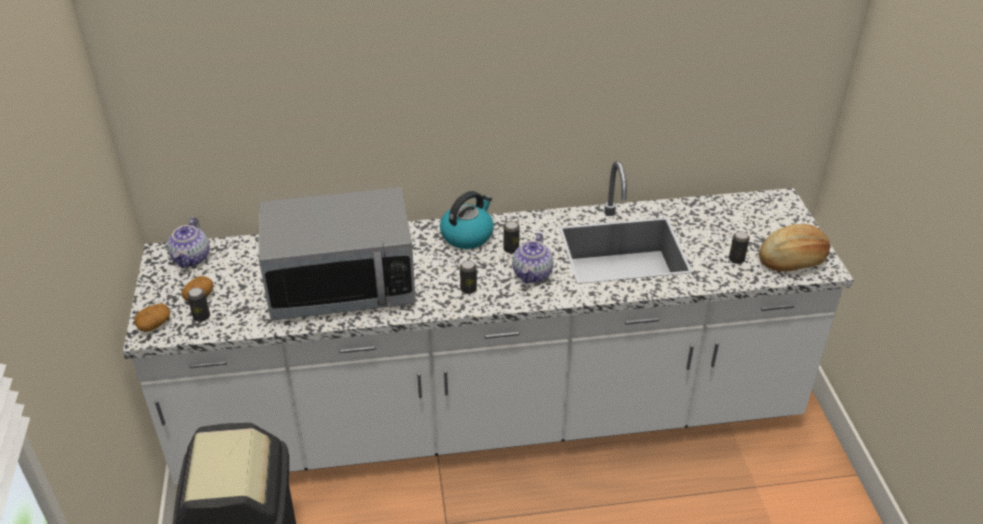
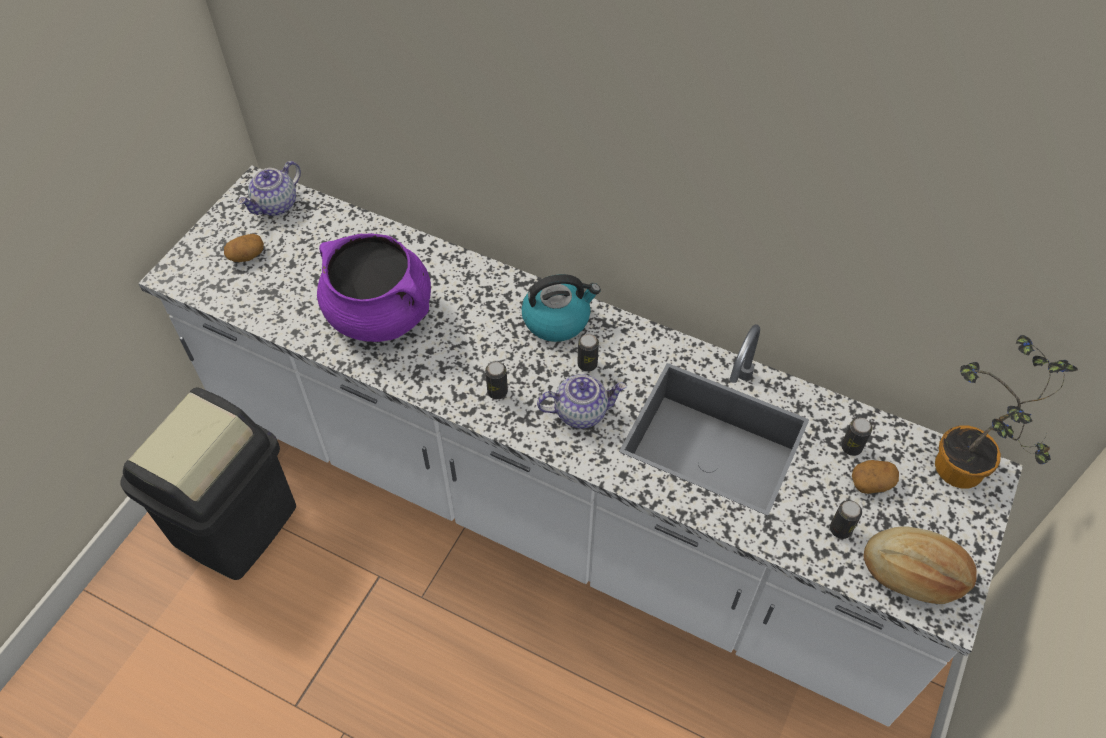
camera: 35 degrees right, 15 degrees up
(154, 324) = (185, 267): potato -> potato (872, 482)
(201, 317) = (229, 281): can -> can (851, 447)
(342, 285) = (380, 314): microwave -> purple cooking pot
(533, 274) = (581, 411): teapot -> teapot turned 150 degrees counterclockwise
(770, 205) = (962, 474): none -> potted plant

